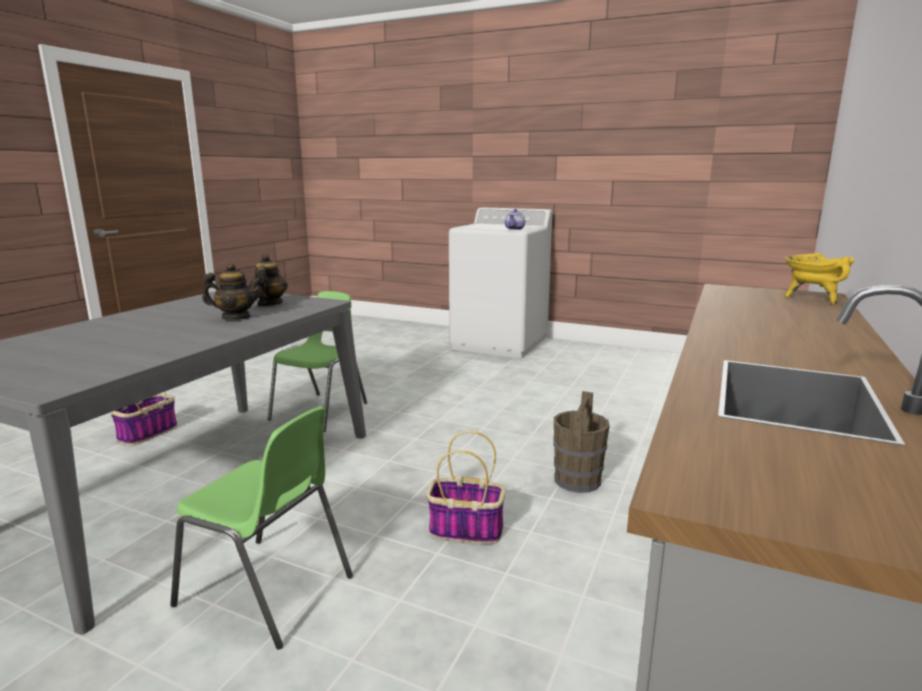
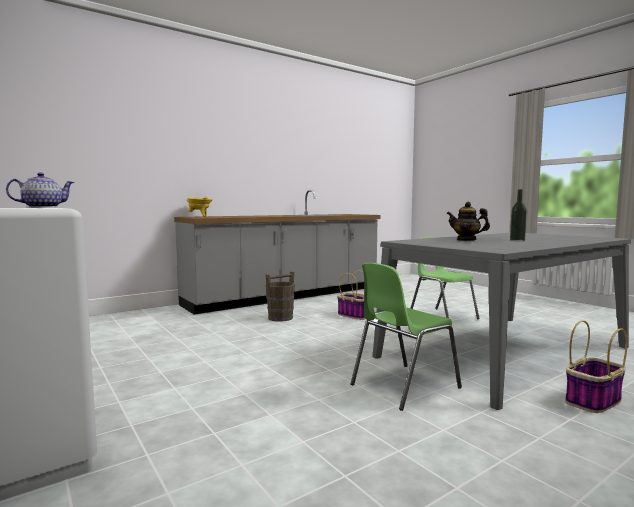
camera: 150 degrees left, 10 degrees down
(160, 323) = (517, 240): none -> bottle
(269, 304) = (446, 242): teapot -> none

